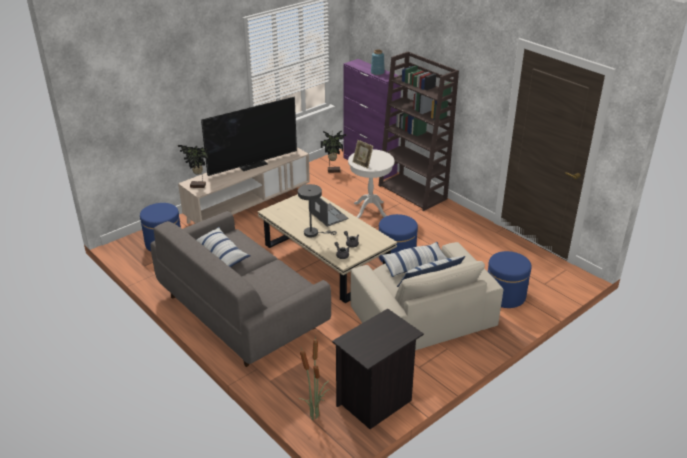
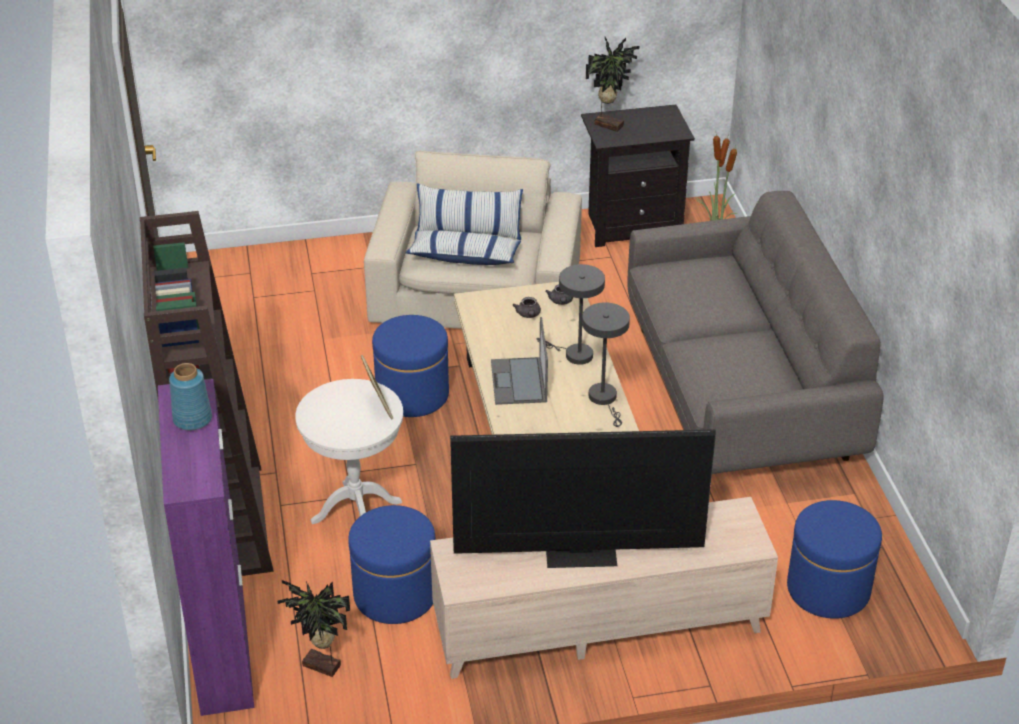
camera: 150 degrees left, 5 degrees up
(198, 186) = (737, 527): potted plant -> potted plant (609, 124)
(222, 254) = (758, 363): pillow -> none
(284, 220) = (604, 399): none -> grey table lamp
(505, 296) = (327, 277): blue ottoman -> blue ottoman (395, 594)

